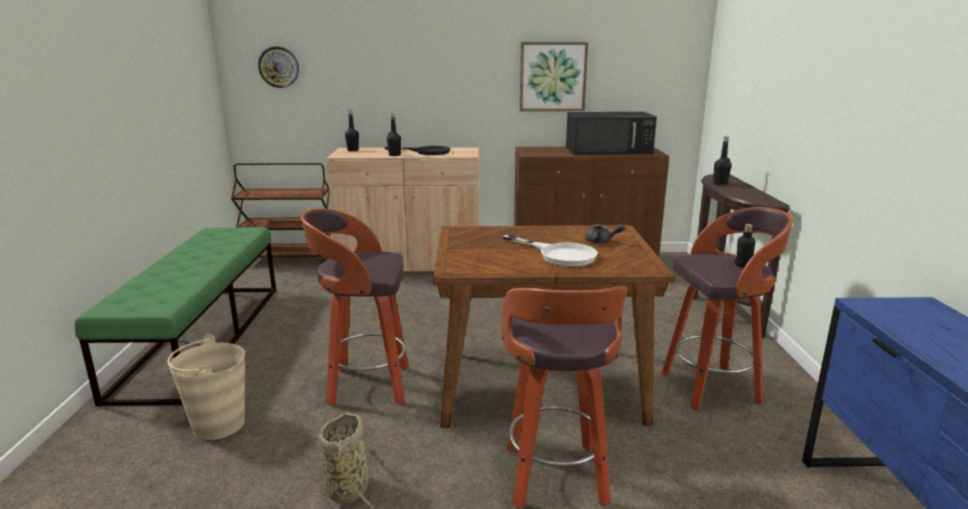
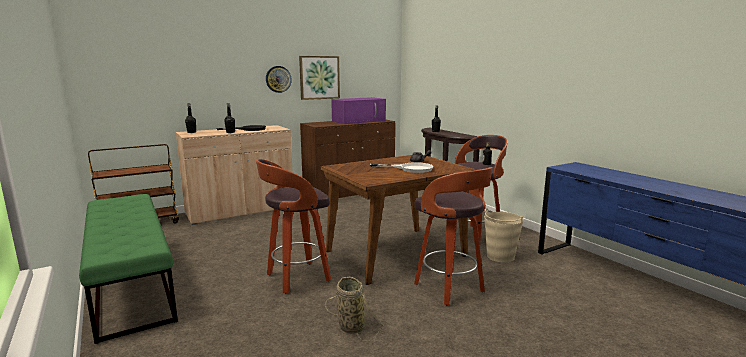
camera: 30 degrees left, 5 degrees down
(218, 425) = (219, 324): beige bucket -> beige bucket (500, 256)
(279, 67) = (122, 72): wall clock -> wall clock (278, 79)
(609, 150) = (359, 121): black microwave -> purple microwave

